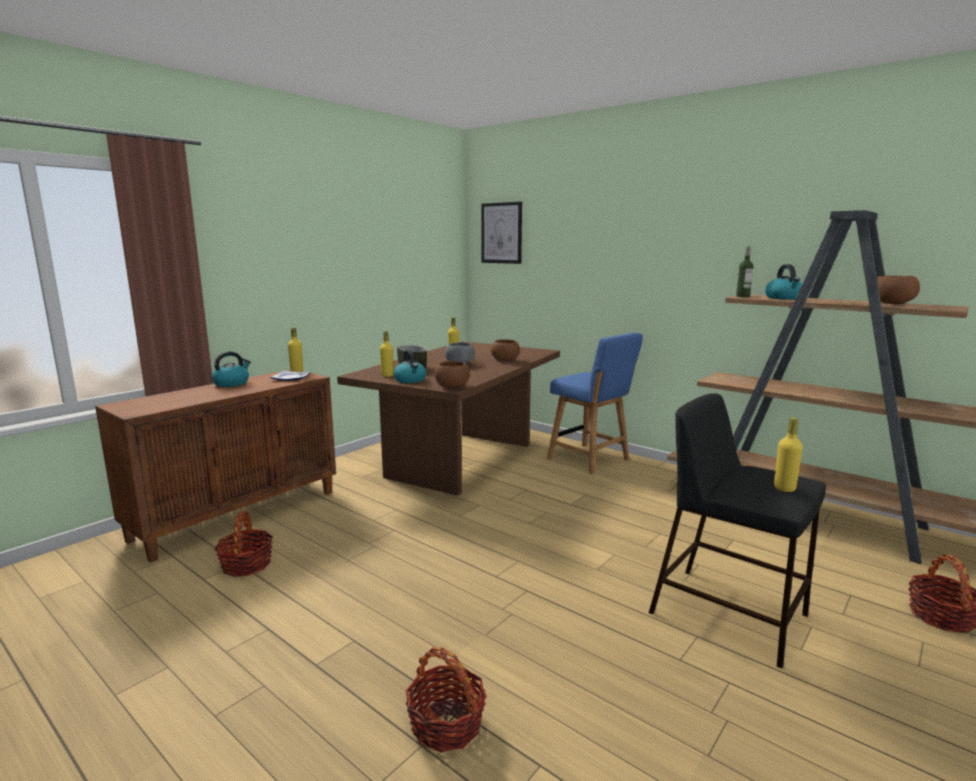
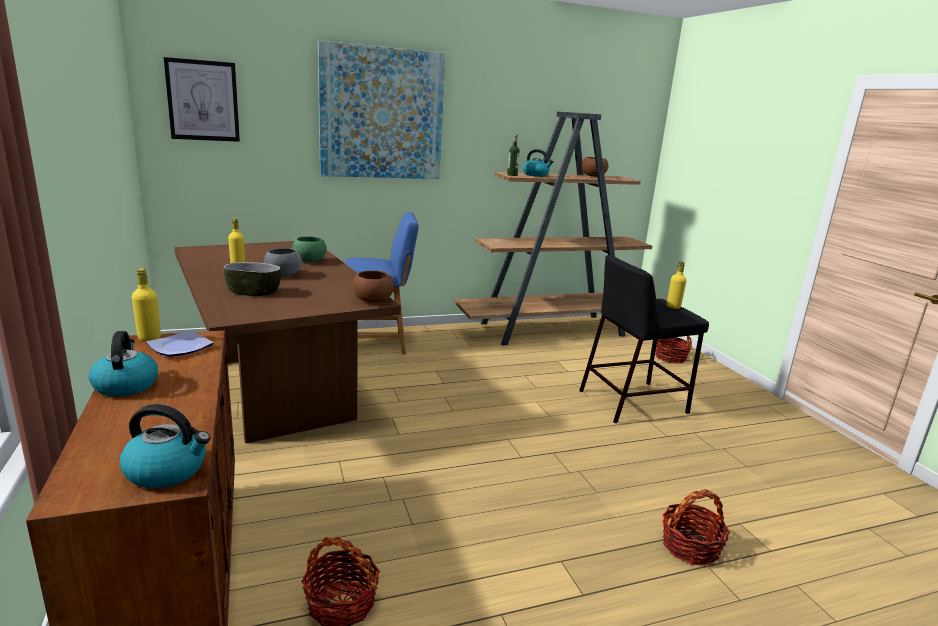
camera: 60 degrees left, 5 degrees up
(387, 375) = (265, 308): yellow bottle -> none
(410, 380) = (310, 306): kettle -> kettle (168, 470)
(505, 360) = (309, 261): brown bowl -> green bowl
(630, 234) = (382, 114): none -> picture

